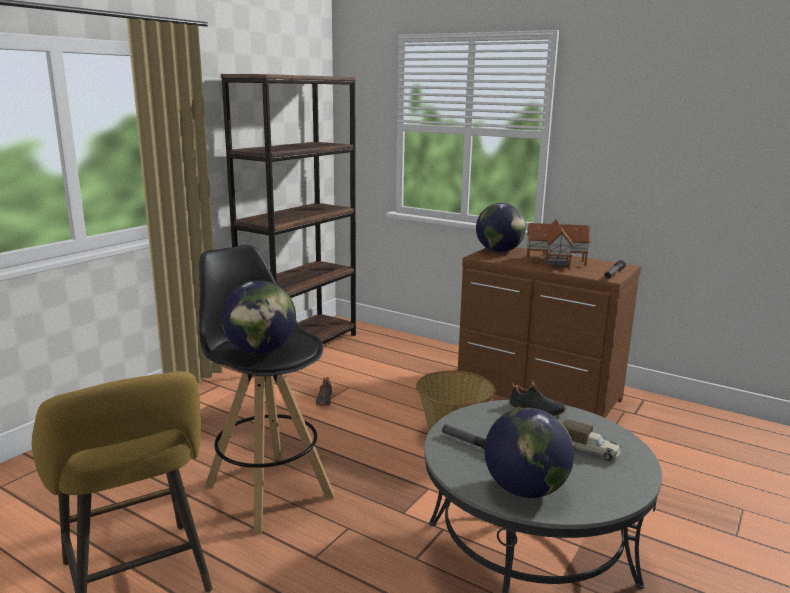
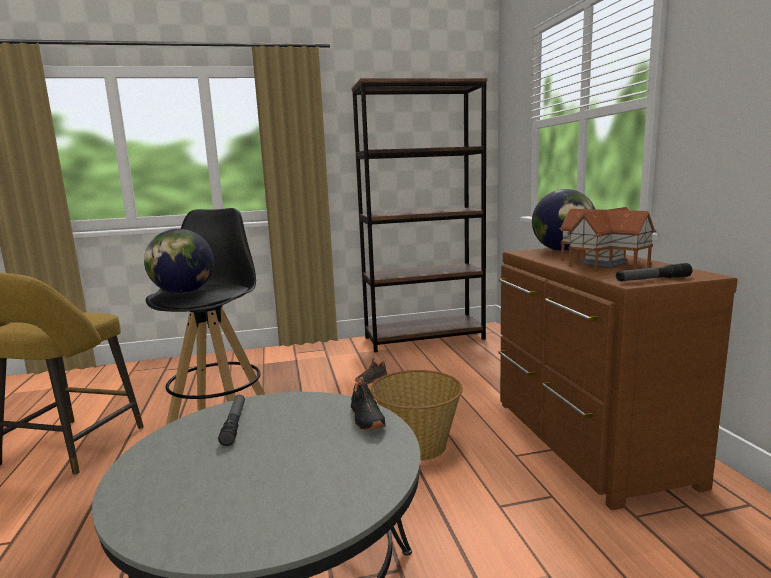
camera: 45 degrees right, 5 degrees down
(525, 489) = (164, 481): globe -> none
(589, 451) = (311, 480): toy truck -> none

